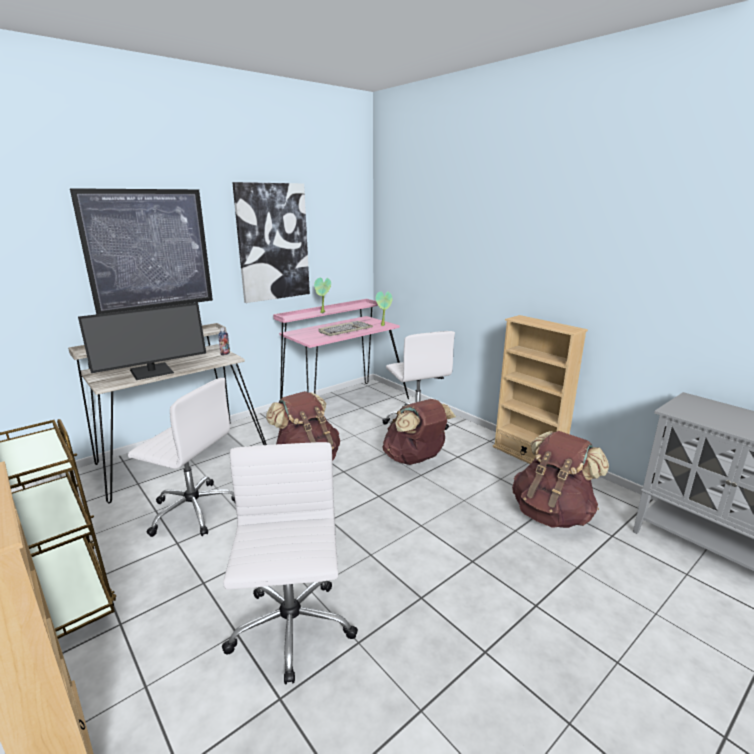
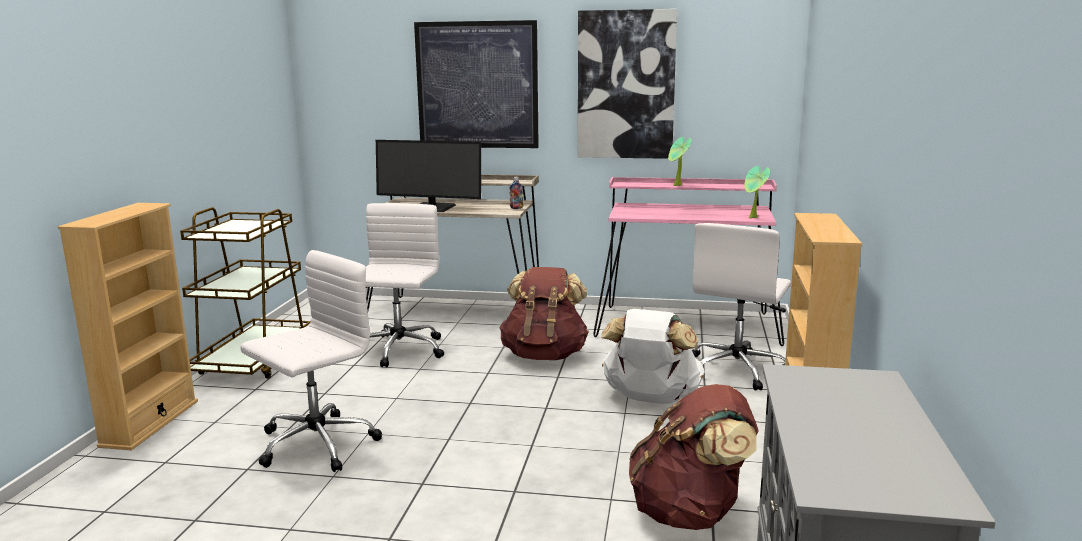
camera: 50 degrees right, 5 degrees down
(192, 510) = (398, 351): white office chair -> white office chair turned 150 degrees counterclockwise
(345, 330) = (689, 214): keyboard -> none
(415, 459) = (650, 399): brown backpack -> white backpack

